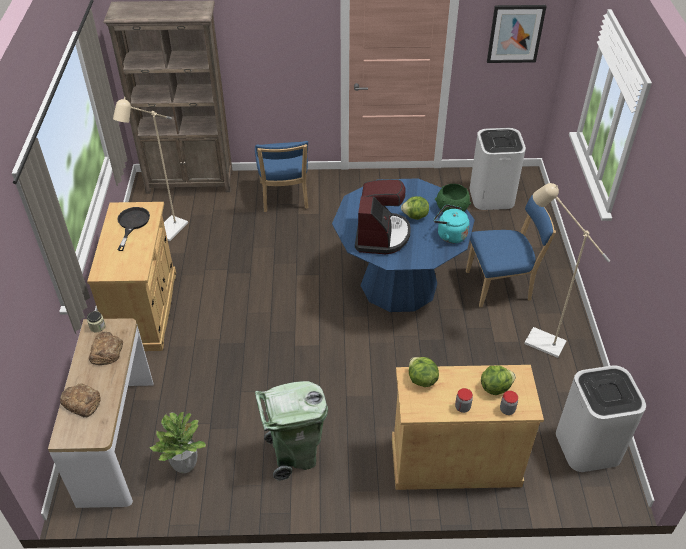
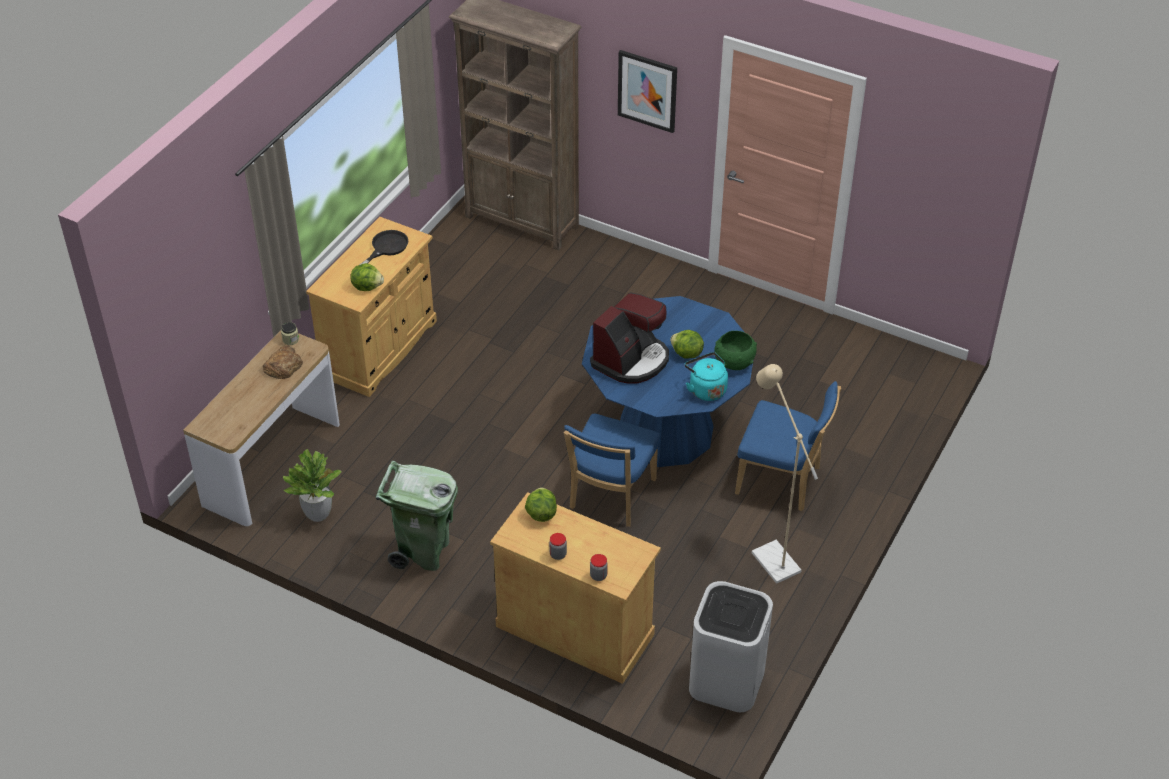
camera: 30 degrees right, 0 degrees up
(81, 402) = (234, 403): bread -> none
(167, 232) = (457, 272): beige floor lamp -> none
(284, 197) = (614, 280): blue chair -> blue chair (610, 497)
(492, 196) = (866, 374): white trash can -> none
(495, 387) = (605, 551): lettuce -> lettuce (367, 286)
(515, 33) = (930, 176): picture -> picture (647, 90)

